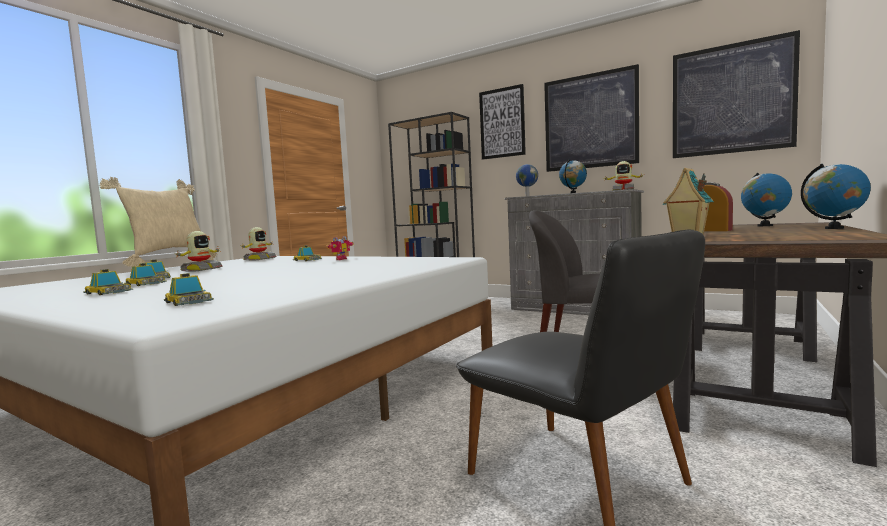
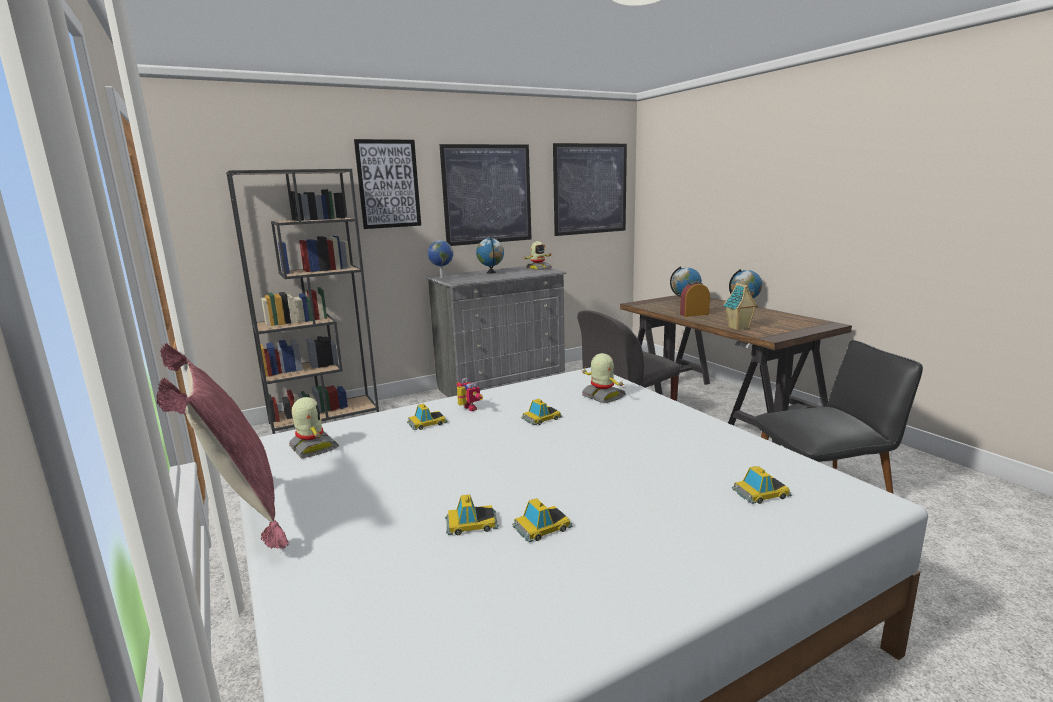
camera: 60 degrees left, 10 degrees up
(108, 292) = (612, 548): toy car -> toy car (541, 418)
(167, 266) = (237, 525): beige pillow -> red pillow
(201, 269) = (399, 492): toy robot -> toy robot (602, 397)

